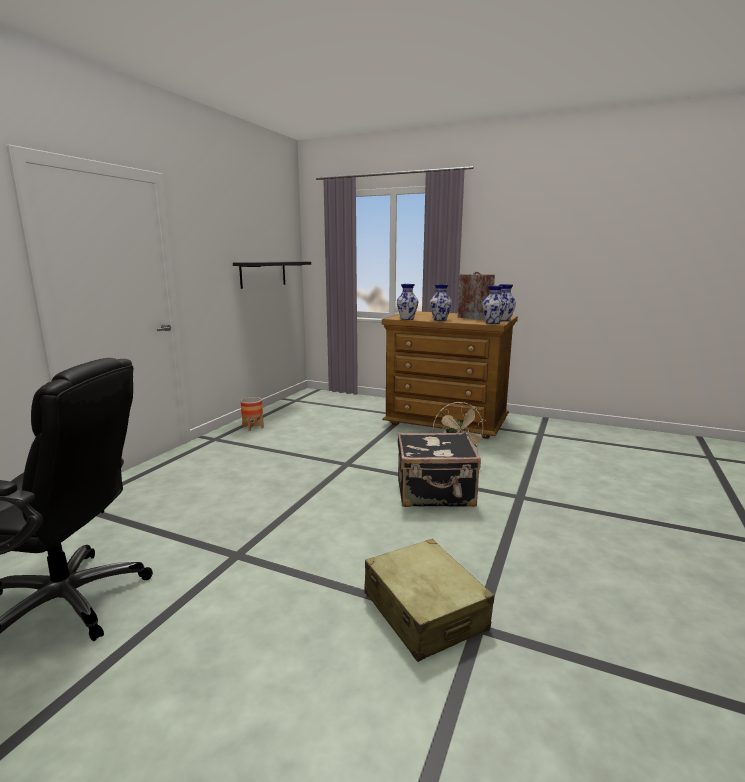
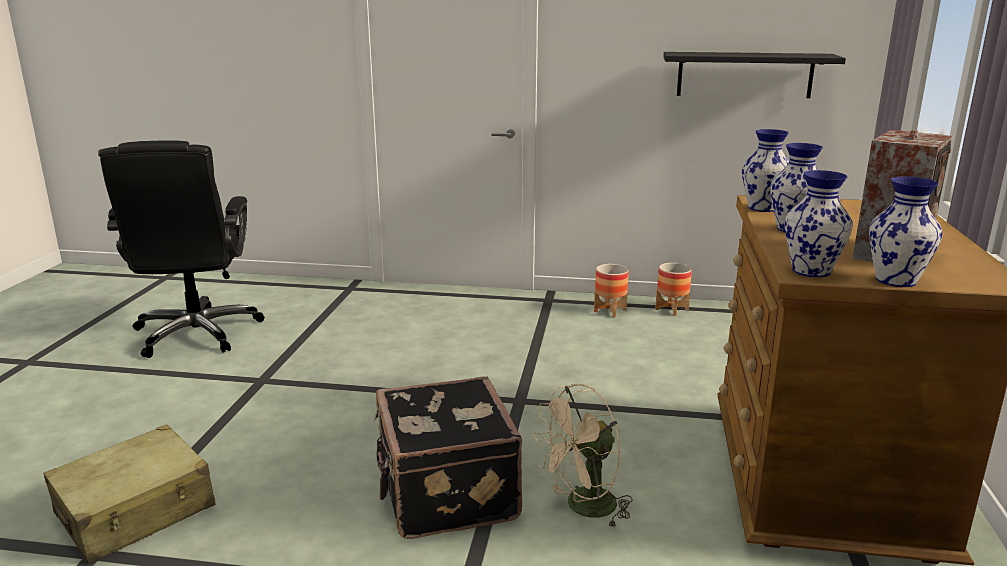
camera: 75 degrees right, 5 degrees up
(269, 415) = (672, 309): none -> planter

